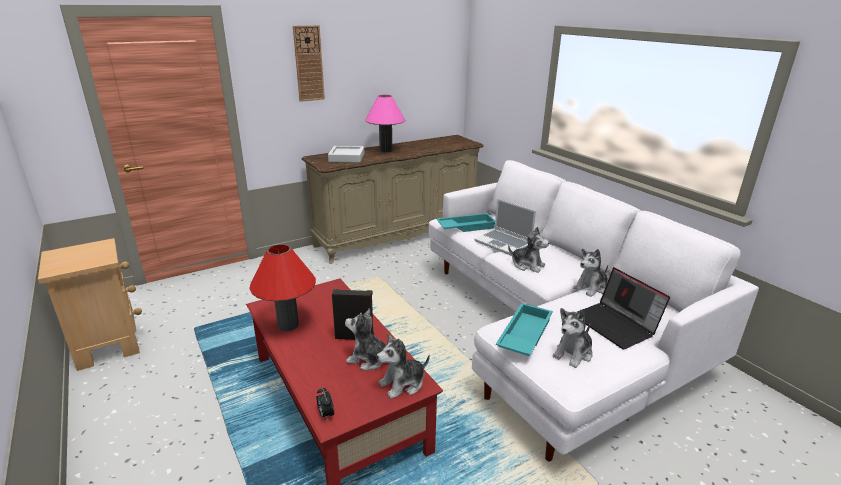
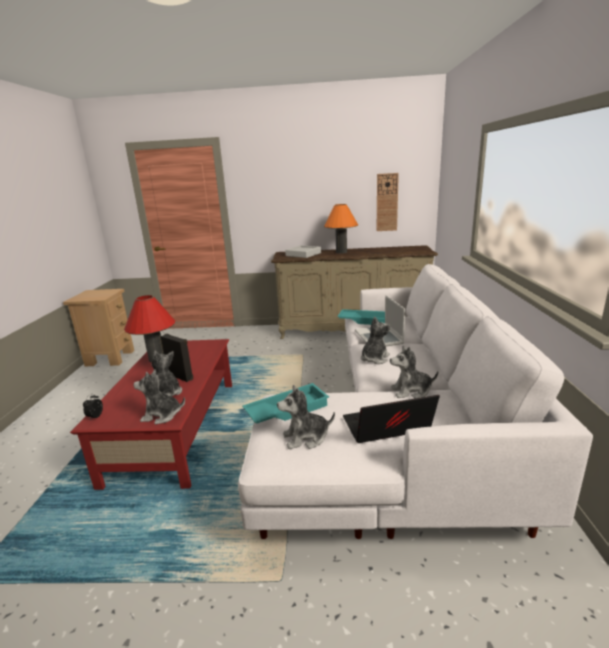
camera: 35 degrees right, 5 degrees down
(308, 64) = (283, 179): wall clock -> wall clock (387, 202)
(385, 150) = (341, 252): pink table lamp -> orange table lamp
(527, 265) = (374, 358): plush toy -> plush toy turned 120 degrees counterclockwise
(616, 325) = (386, 429): laptop -> laptop turned 75 degrees clockwise

